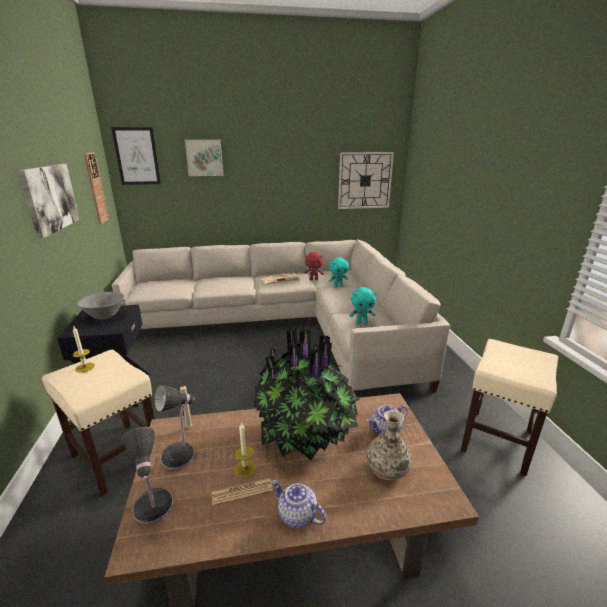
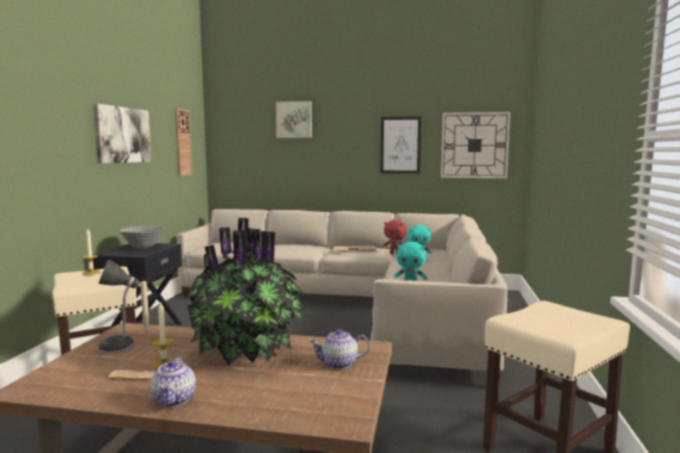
camera: 20 degrees right, 15 degrees down
(137, 156) = (231, 118): picture -> picture (400, 145)
(153, 508) = (60, 371): table lamp -> none
(297, 515) = (174, 400): teapot -> teapot turned 150 degrees counterclockwise
(387, 468) = (306, 389): vase -> none

